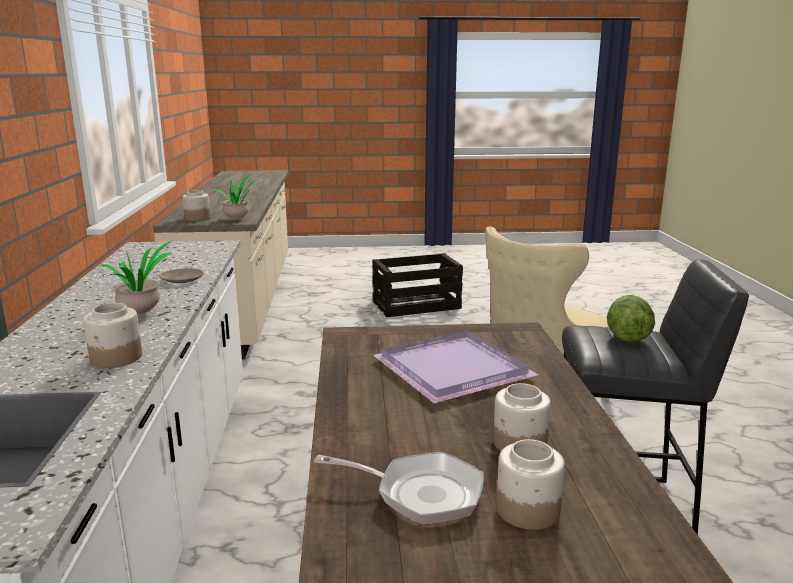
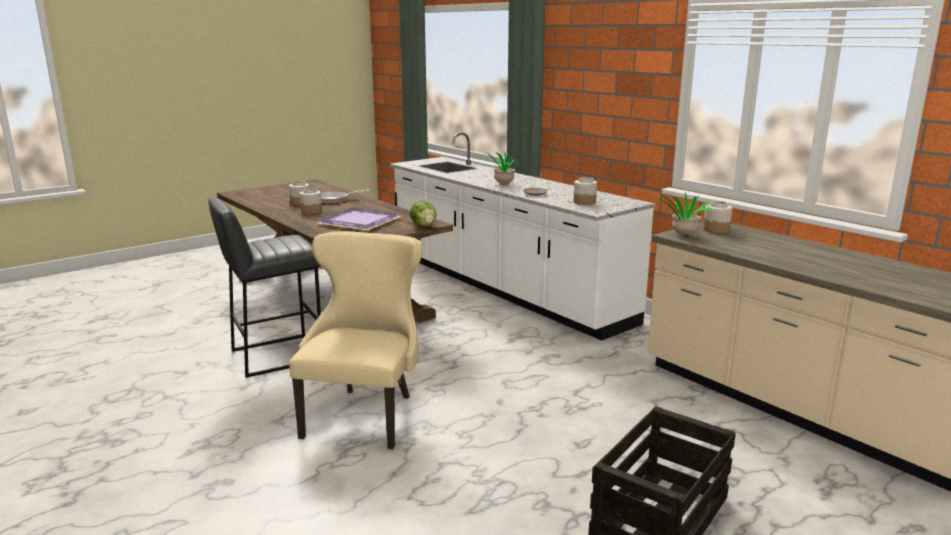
camera: 145 degrees right, 0 degrees up
(116, 358) = (467, 177): jar -> jar (584, 202)
(627, 337) = (274, 244): lettuce -> lettuce (424, 226)

